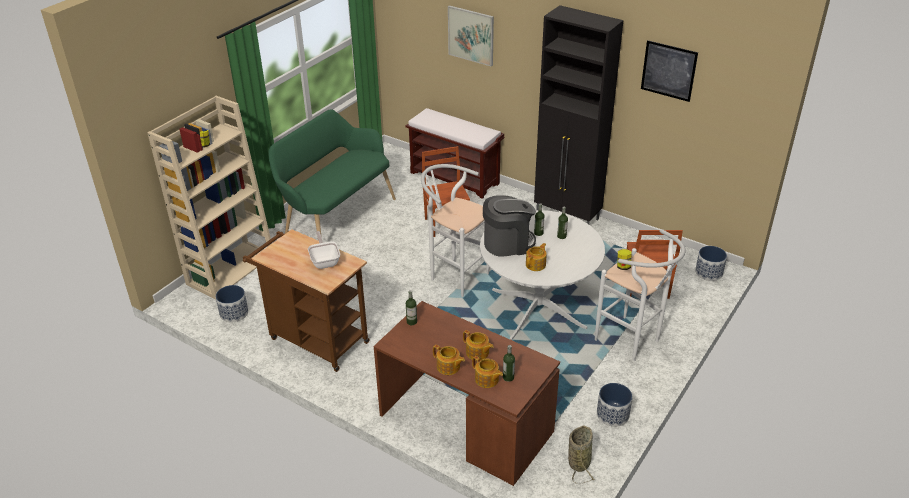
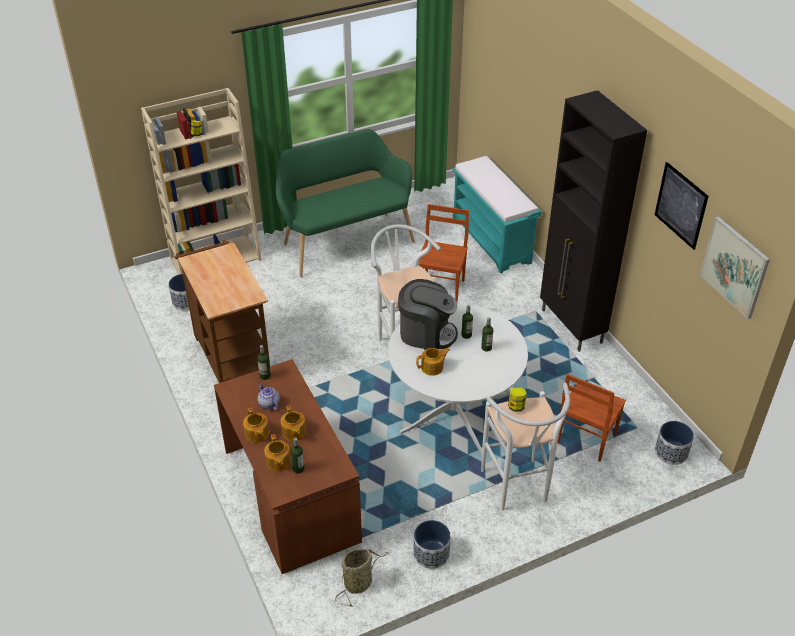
camera: 30 degrees right, 5 degrees up
(325, 261) = (233, 285): frying pan -> none
(435, 341) = (268, 404): none -> teapot
(455, 178) = (492, 241): brown bench -> turquoise bench
(471, 35) = (528, 93): picture -> picture (734, 267)

